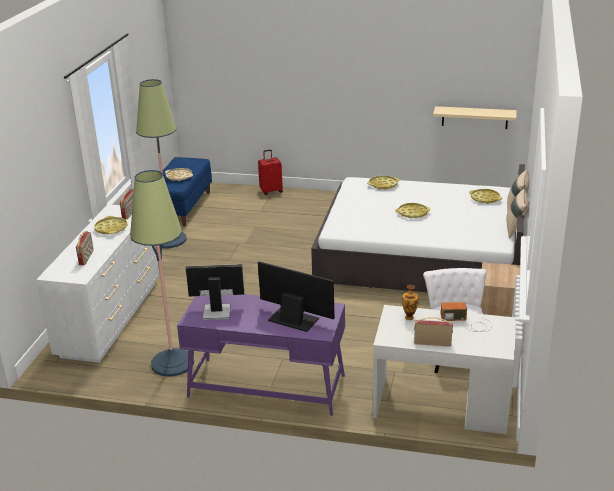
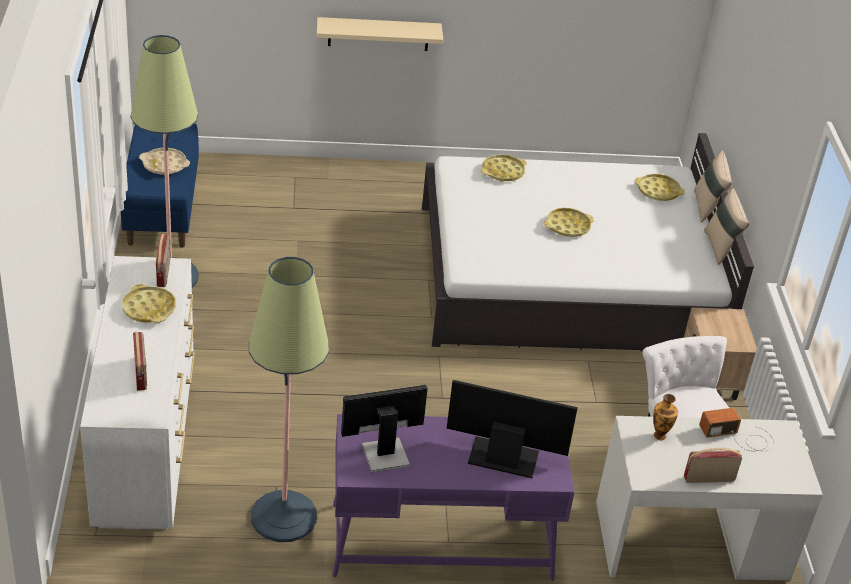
camera: 20 degrees left, 10 degrees up
(271, 191) = (293, 166): red suitcase -> none
(474, 117) = (621, 53): beige shelf -> beige shelf (378, 34)

